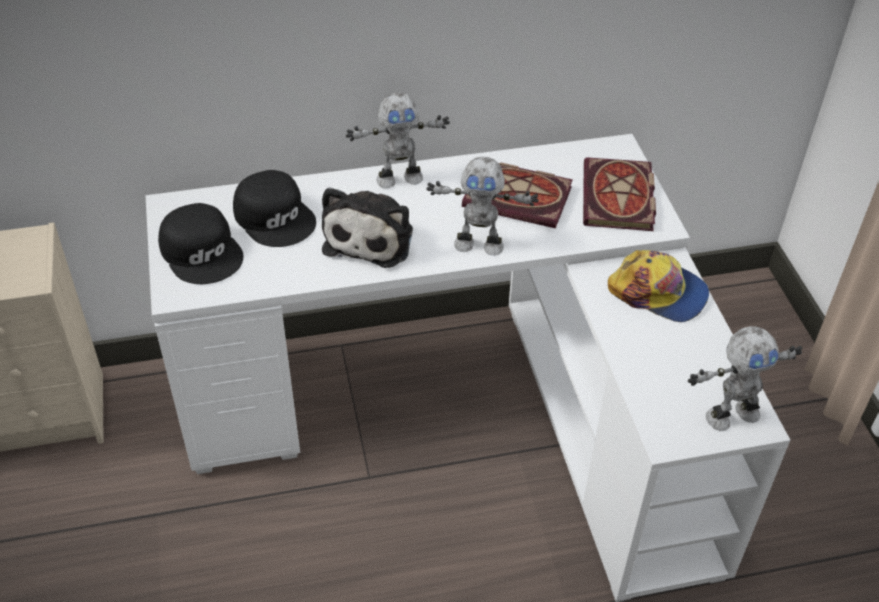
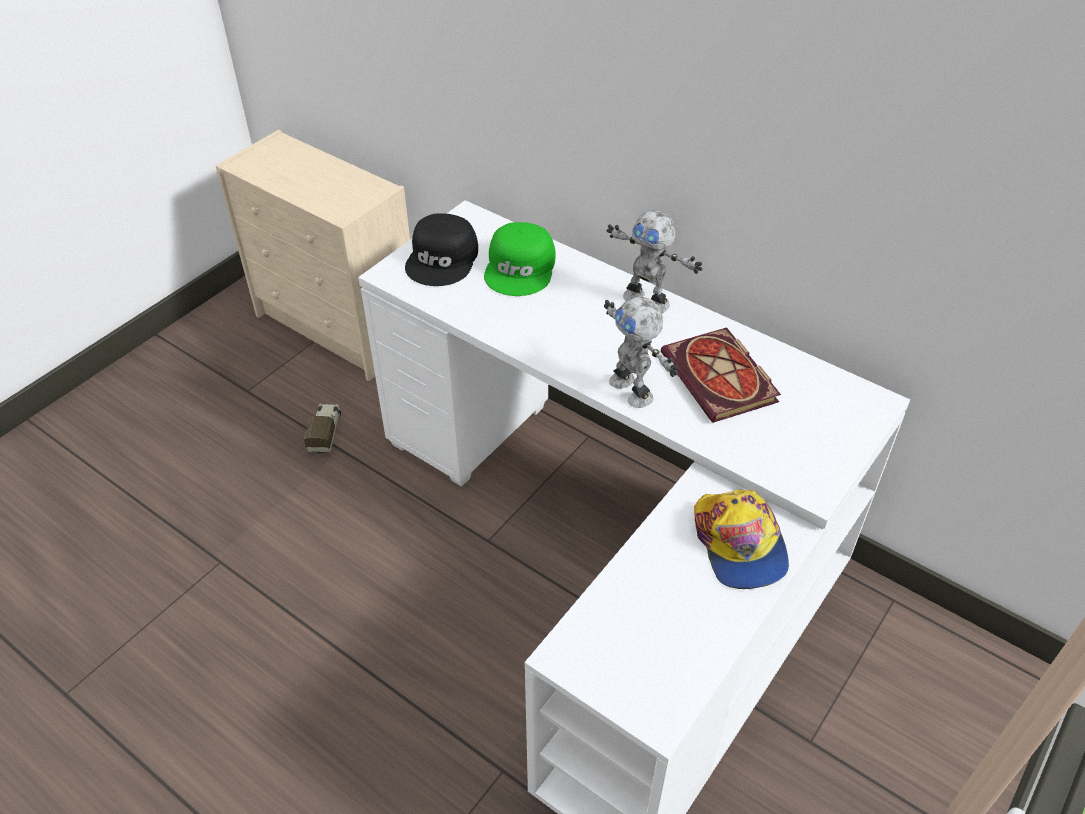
camera: 50 degrees right, 0 degrees up
(123, 513) = (325, 433): none -> toy truck
(275, 216) = (521, 268): black cap -> green cap
(371, 237) = (563, 327): plush toy -> none
(619, 199) = (808, 442): book -> none
(731, 414) = (647, 689): toy robot -> none

